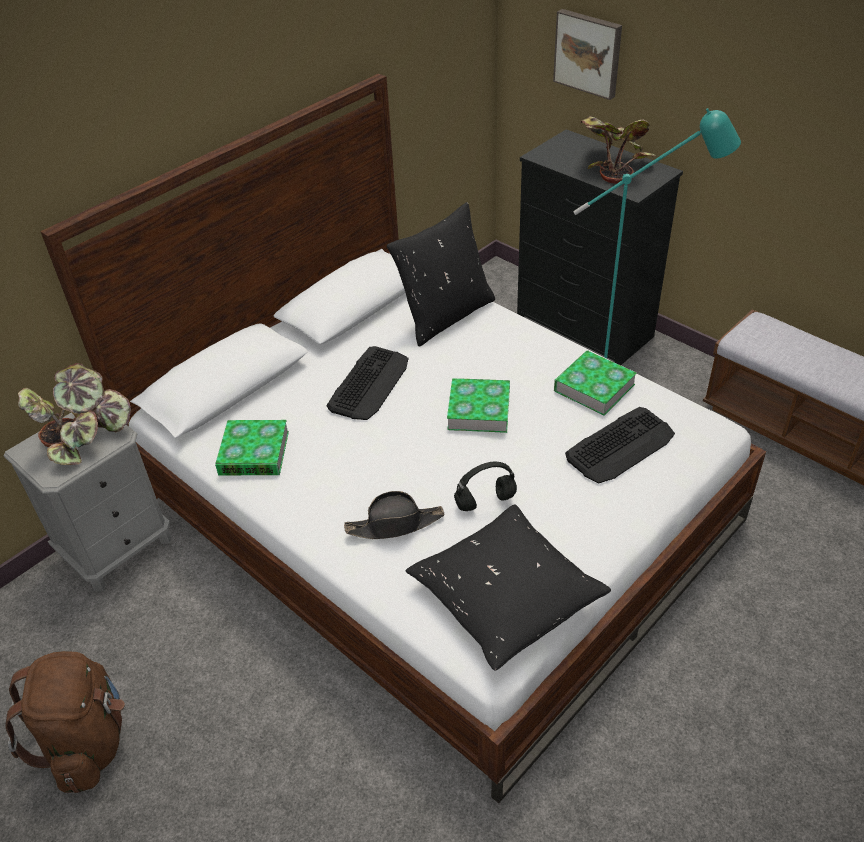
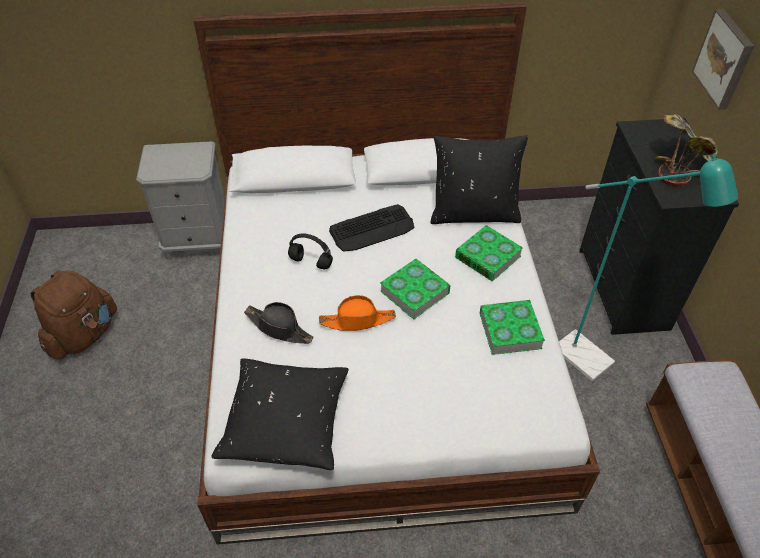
camera: 40 degrees right, 5 degrees up
(85, 437) = (185, 161): potted plant -> none
(254, 453) = (262, 229): book -> book (488, 257)
(460, 466) = (358, 320): none -> orange hat
(484, 502) = (343, 354): black headphones -> black headphones (310, 262)
(620, 446) = (476, 384): keyboard -> none

